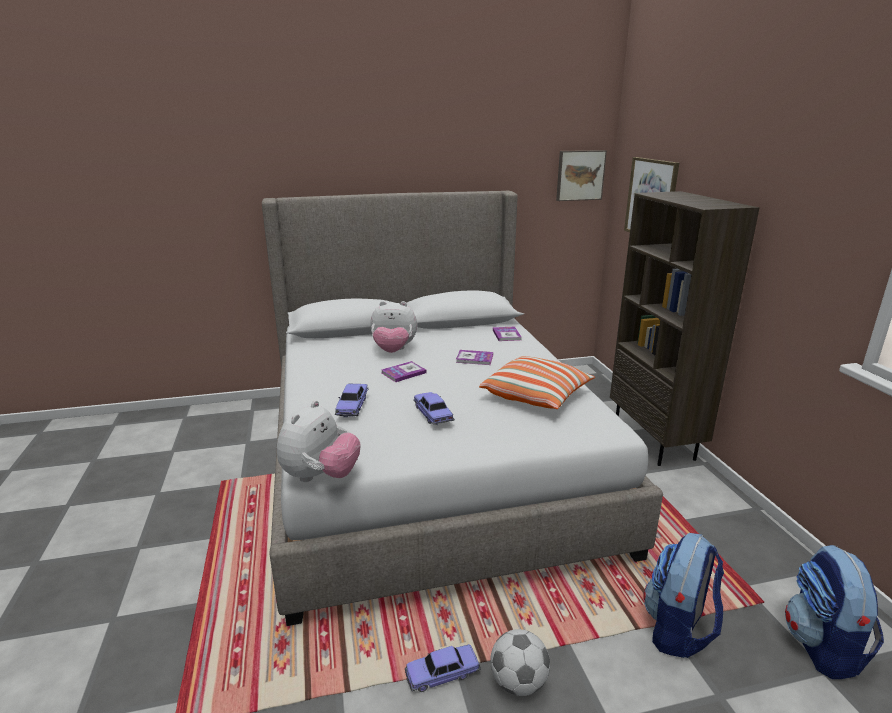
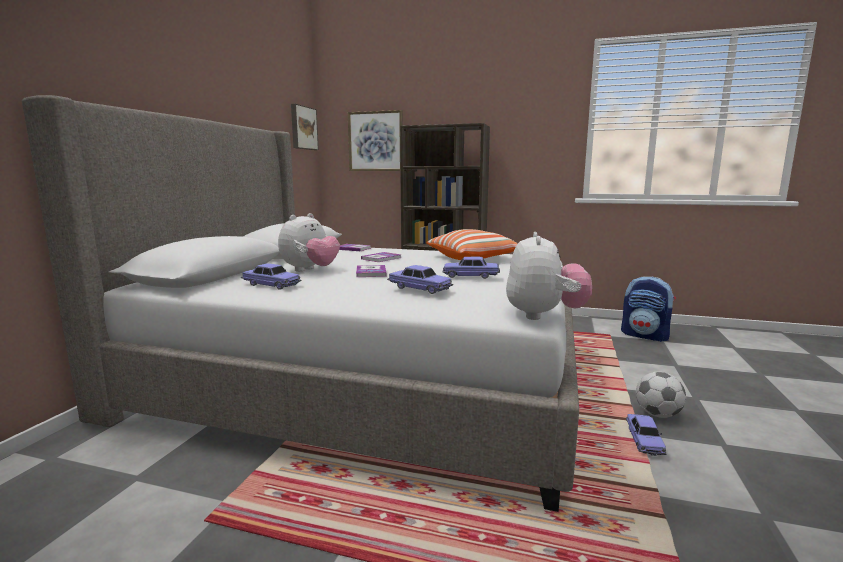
camera: 60 degrees left, 10 degrees down
(320, 476) = (544, 315): plush toy -> plush toy turned 45 degrees clockwise
(333, 356) = (271, 285): none -> toy car
(678, 630) = (623, 358): backpack -> none

